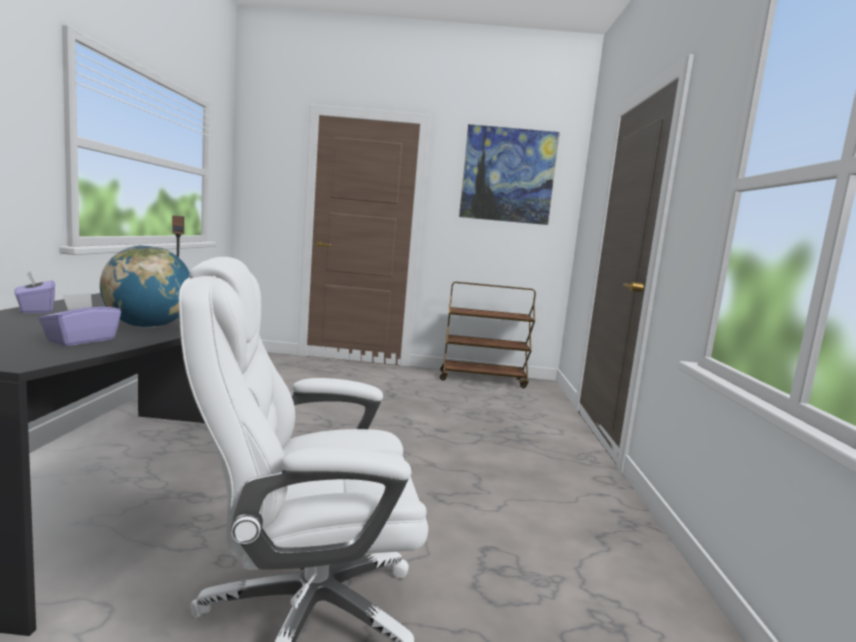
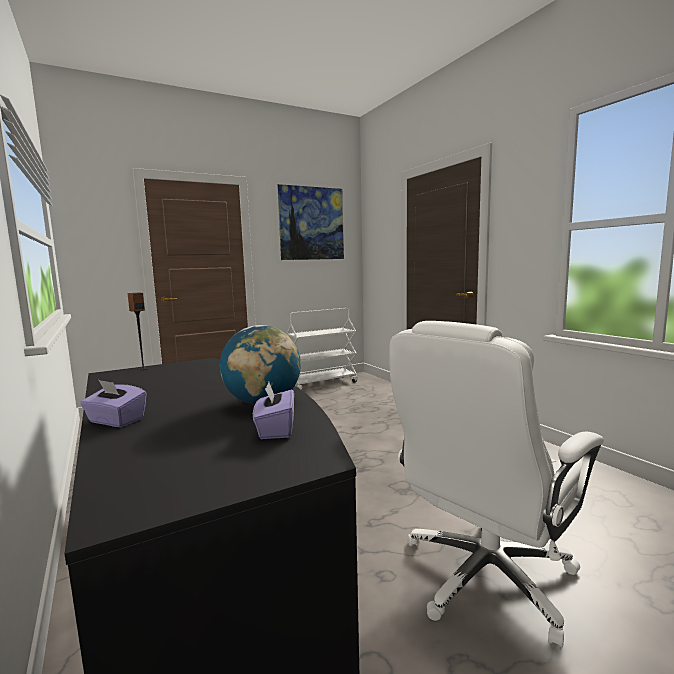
camera: 30 degrees left, 0 degrees up
(483, 379) = (322, 383): brown cart -> white cart

